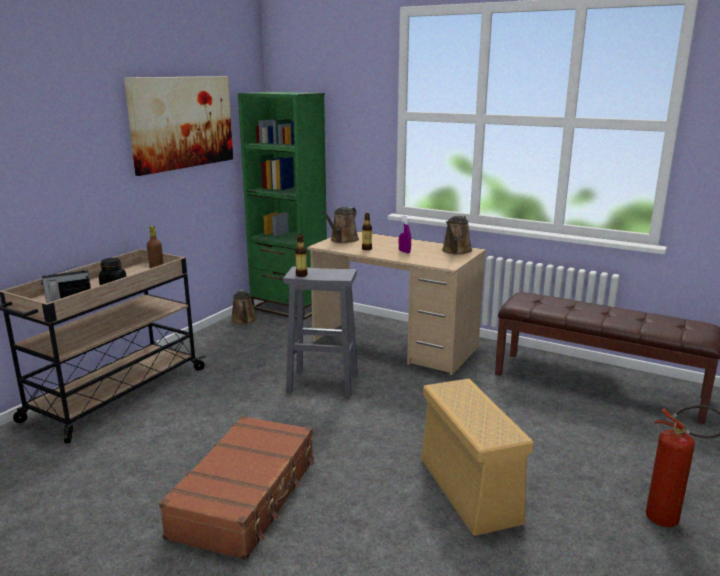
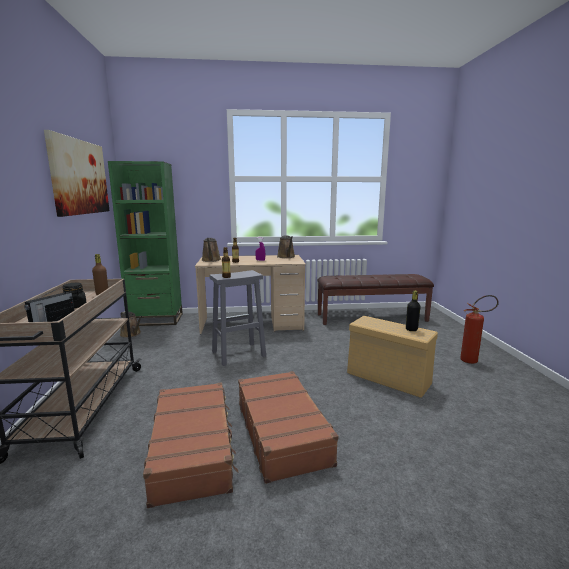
camera: 35 degrees left, 5 degrees down
(151, 475) = (193, 448): none -> brown suitcase
(496, 423) = (411, 329): none -> black bottle

